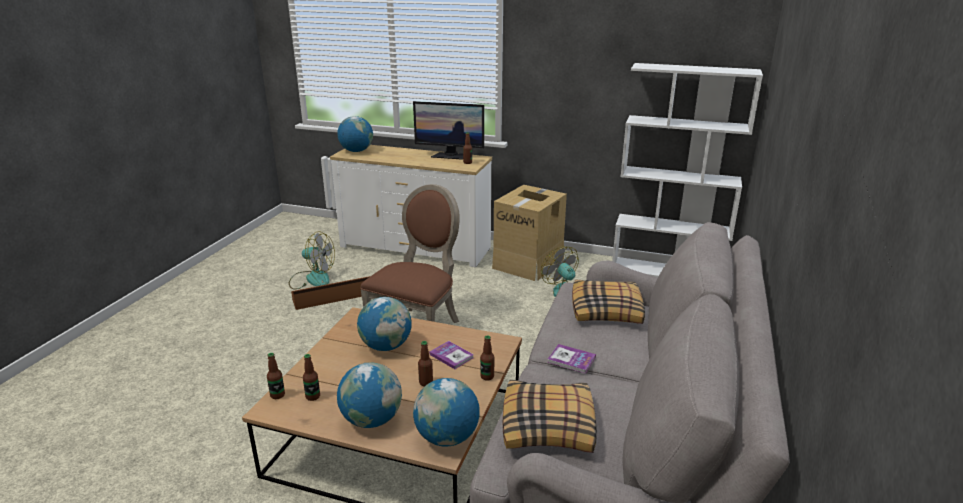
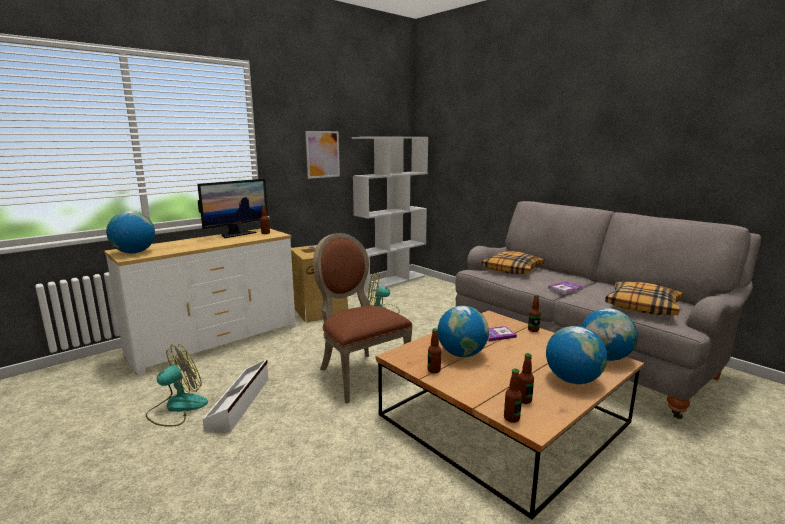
camera: 60 degrees left, 10 degrees down
(334, 297) = (240, 402): brown storage box -> white storage box
(426, 382) = (529, 350): bottle -> bottle (434, 370)
(588, 82) = (322, 154): none -> picture

